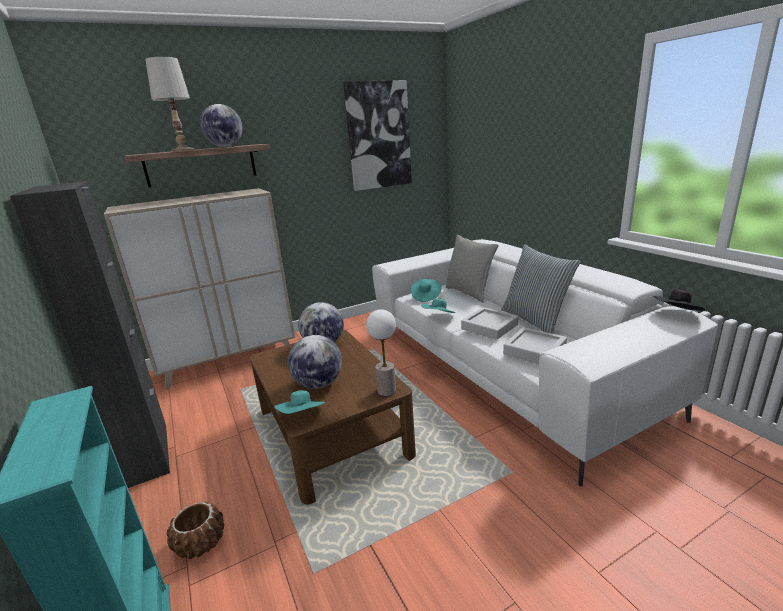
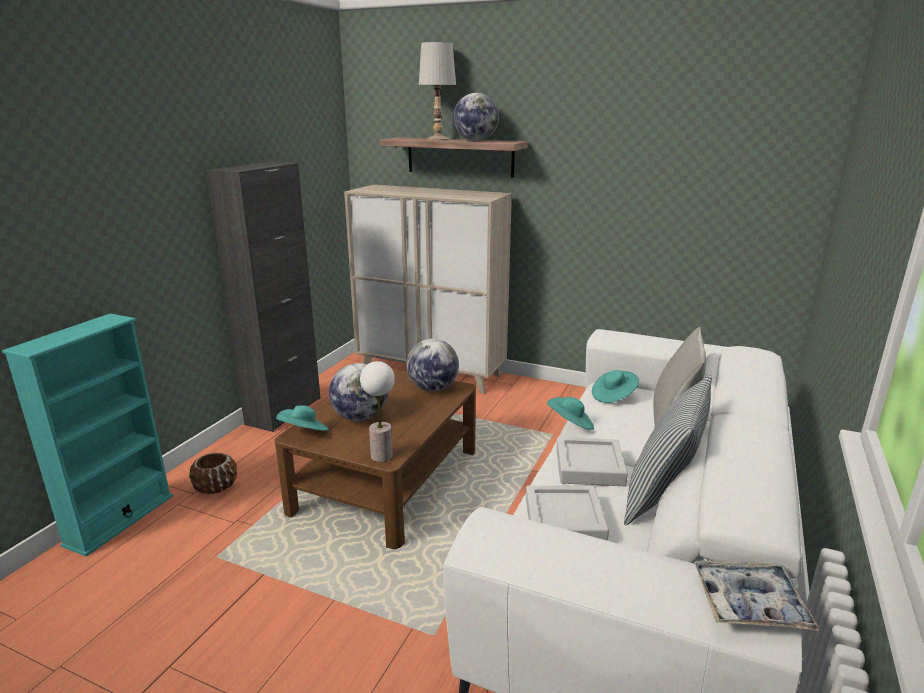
camera: 50 degrees right, 0 degrees up
(378, 136) = (698, 149): picture -> none
(676, 314) = (750, 603): black hat -> tray

